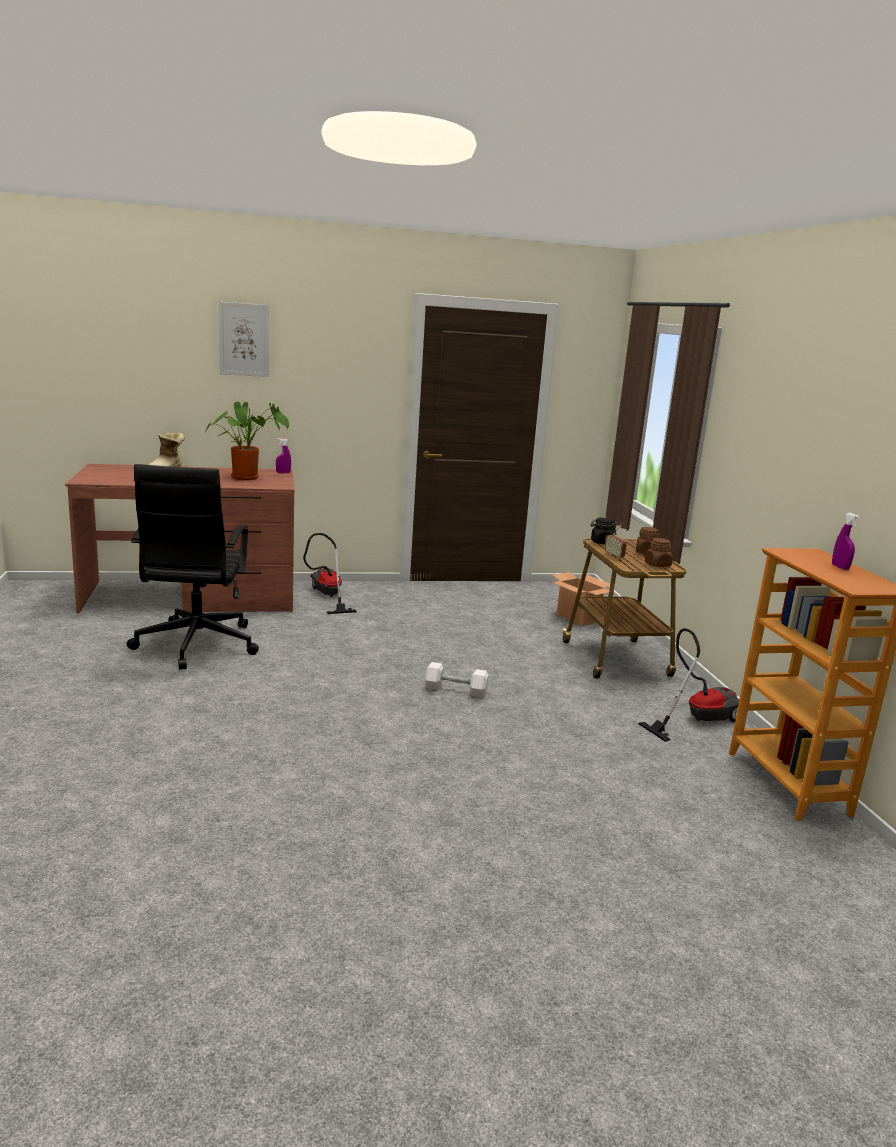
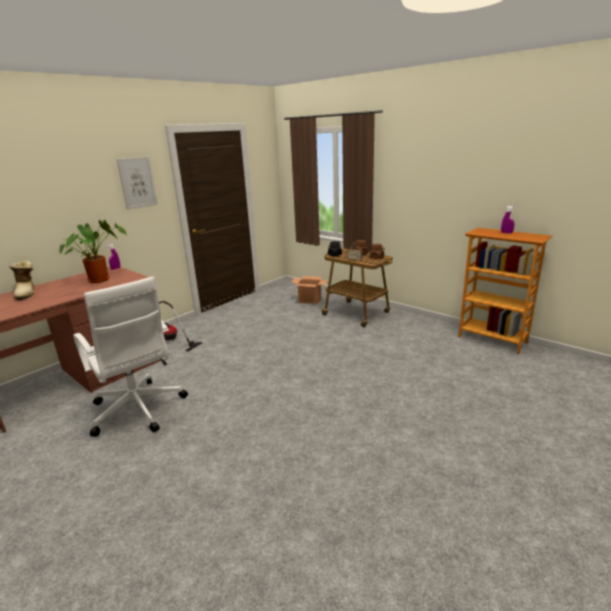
camera: 35 degrees left, 5 degrees up
(195, 646) = (138, 410): black office chair -> white office chair
(244, 339) = (54, 176): picture -> picture (137, 182)
(455, 690) = (320, 362): white dumbbell -> none
(696, 718) = (425, 327): vacuum cleaner -> none

